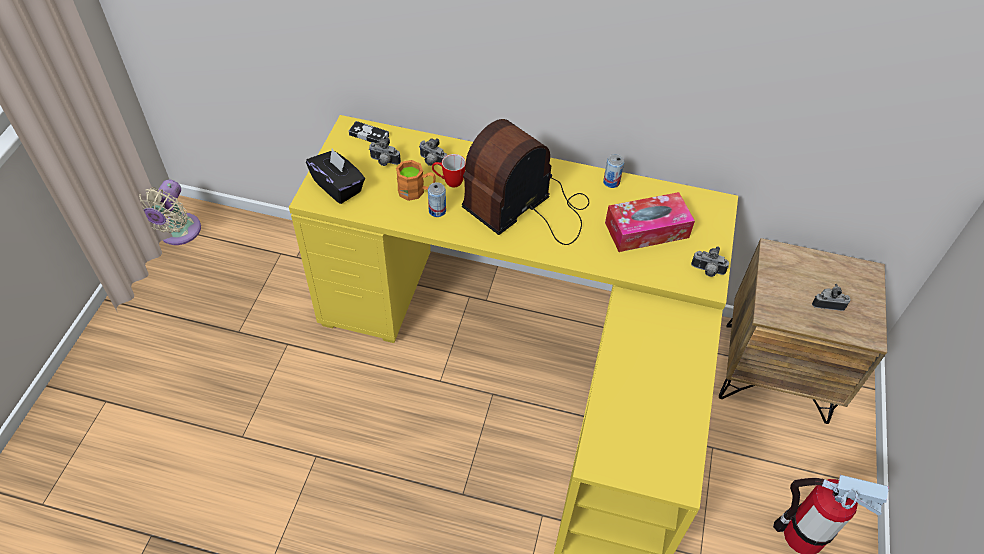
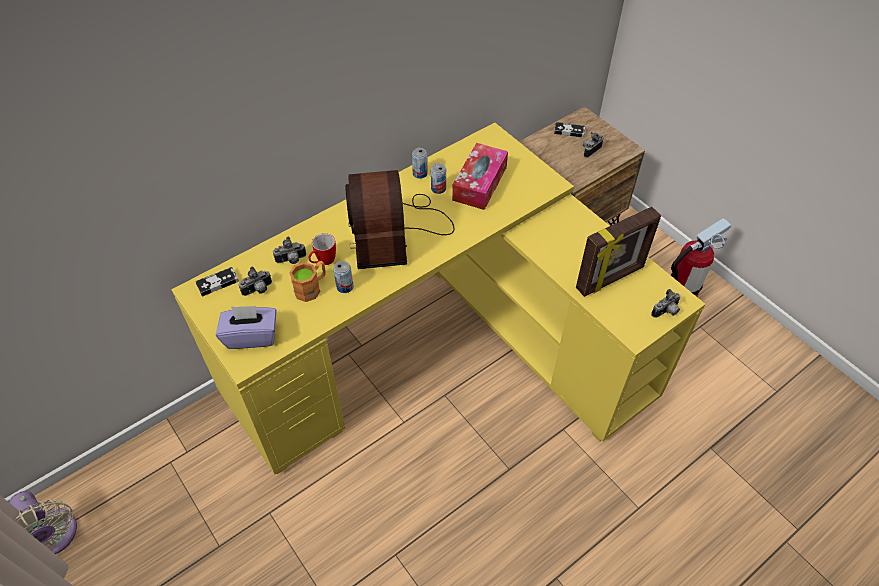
camera: 50 degrees left, 0 degrees up
(338, 186) = (251, 336): black tissue box -> purple tissue box
(608, 205) = (438, 188): none -> can
(646, 403) = (610, 279): none -> picture frame
(707, 271) = (541, 177): camera -> camera (666, 312)
(832, 271) = (569, 131): none -> game controller

